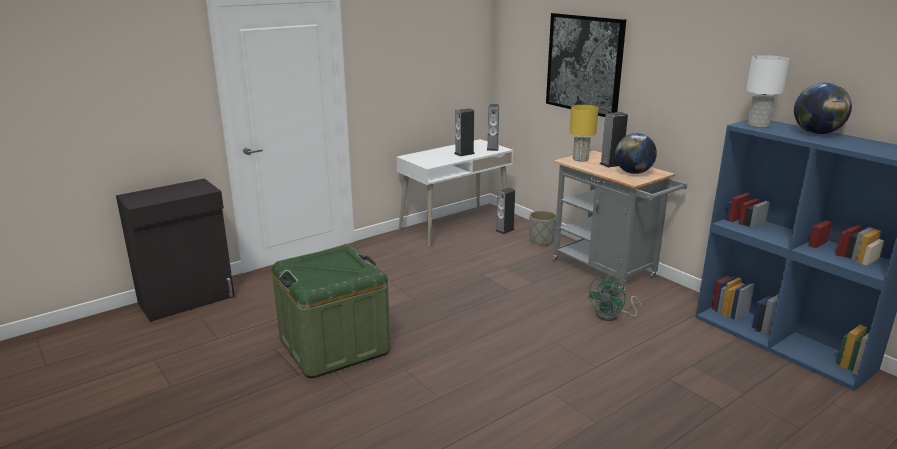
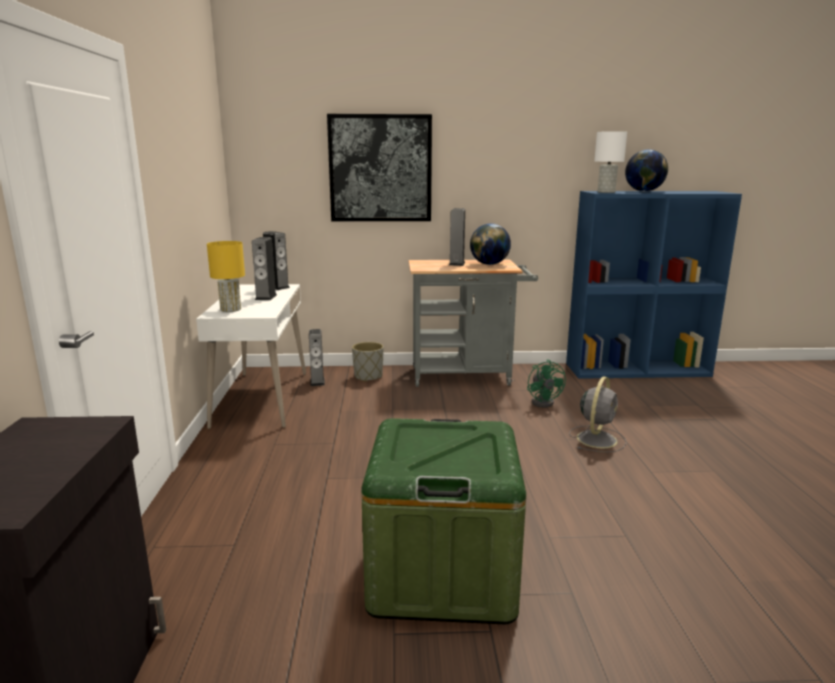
camera: 55 degrees left, 5 degrees down
(576, 355) = (597, 438): none -> grey fan
(580, 159) = (425, 266): yellow table lamp -> yellow table lamp (230, 309)

